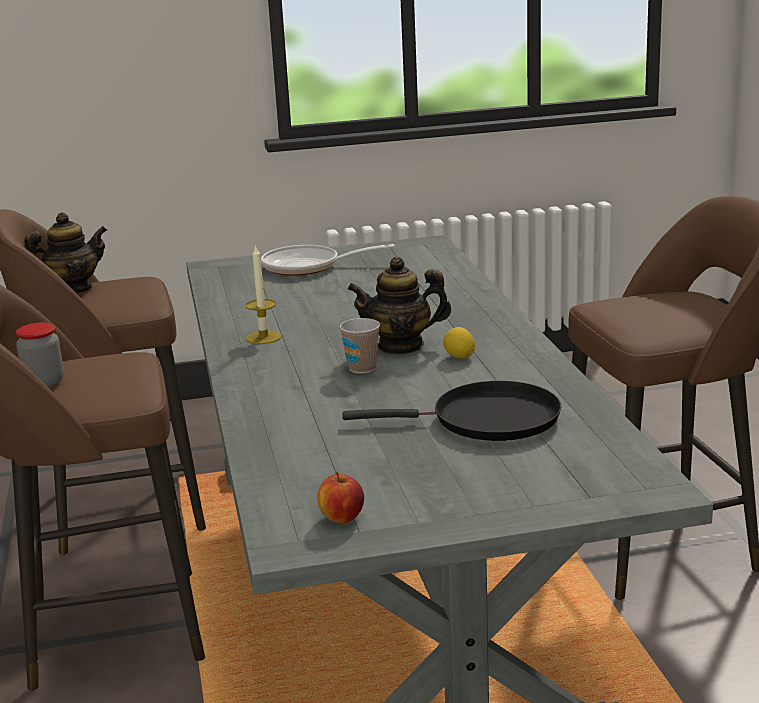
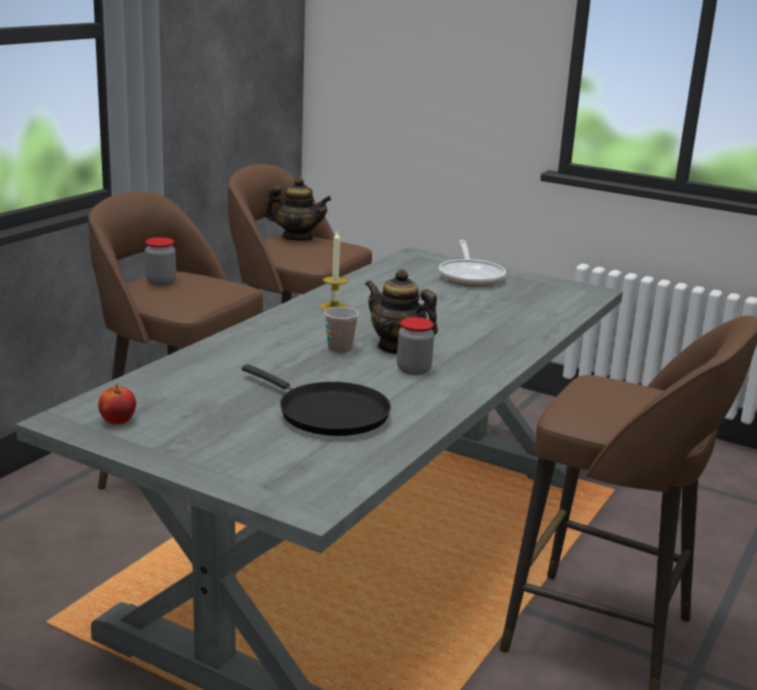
camera: 40 degrees right, 0 degrees up
(308, 266) = (471, 276): frying pan -> frying pan turned 135 degrees counterclockwise
(459, 357) = (413, 370): lemon -> jar

